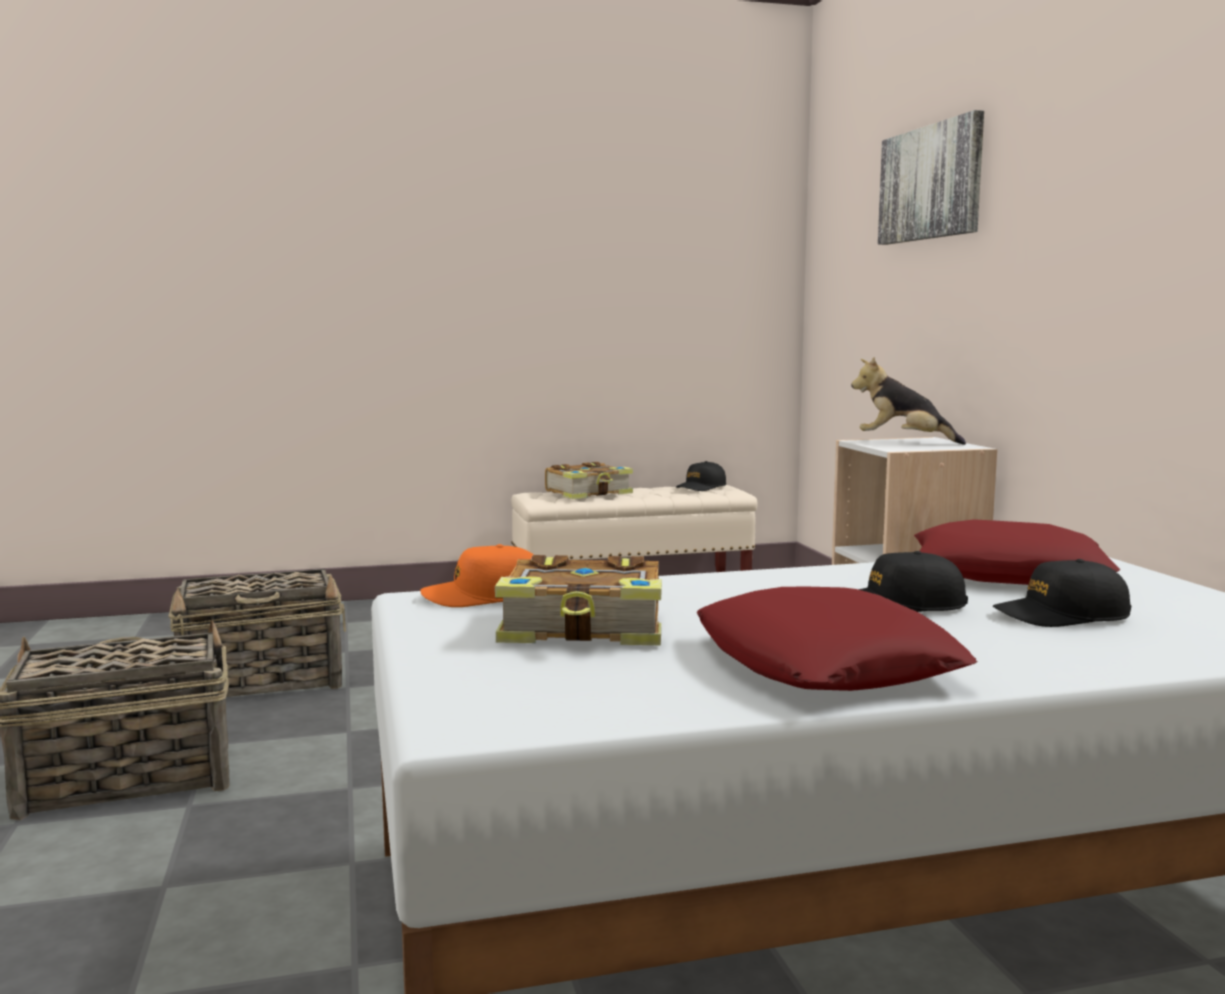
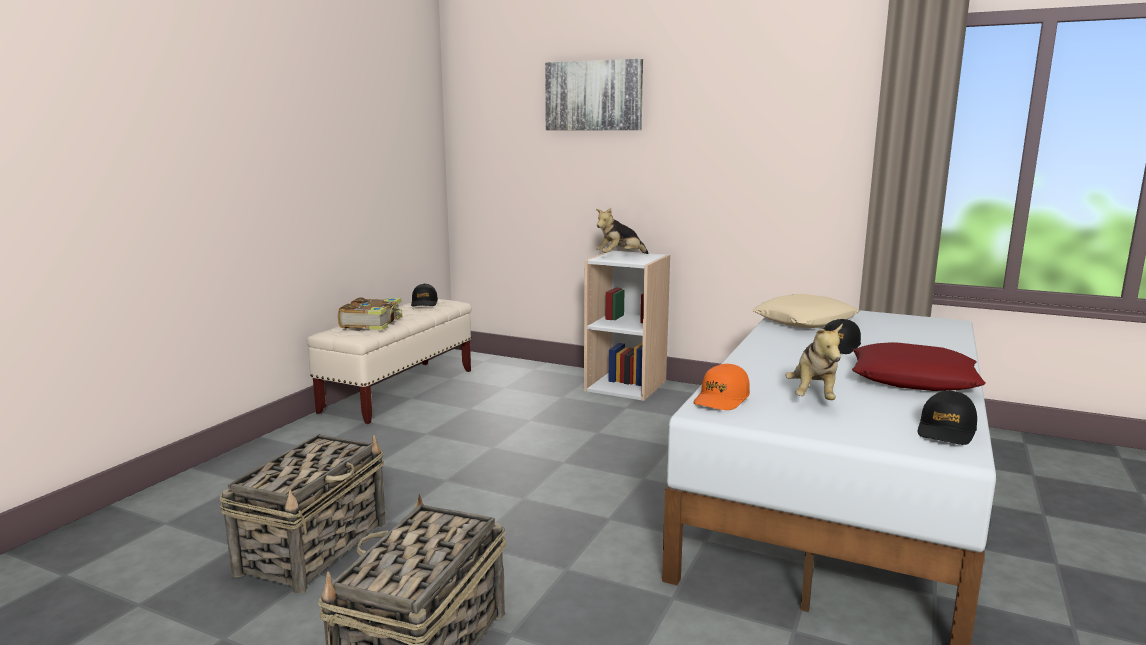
camera: 50 degrees left, 5 degrees up
(585, 628) = (813, 397): book -> plush toy
(1007, 572) = (804, 321): red pillow -> beige pillow
(1061, 616) = (881, 335): black cap -> black cap (946, 430)

